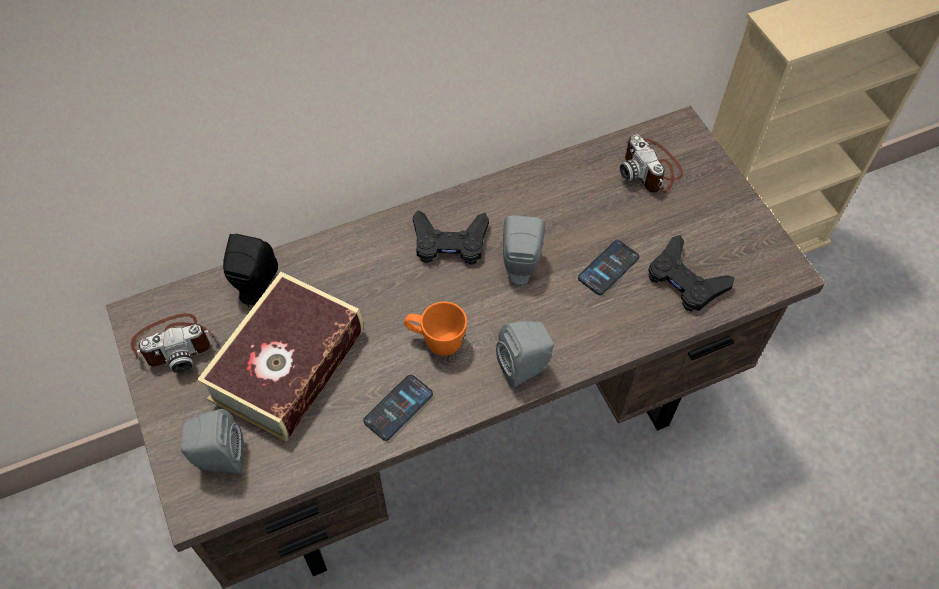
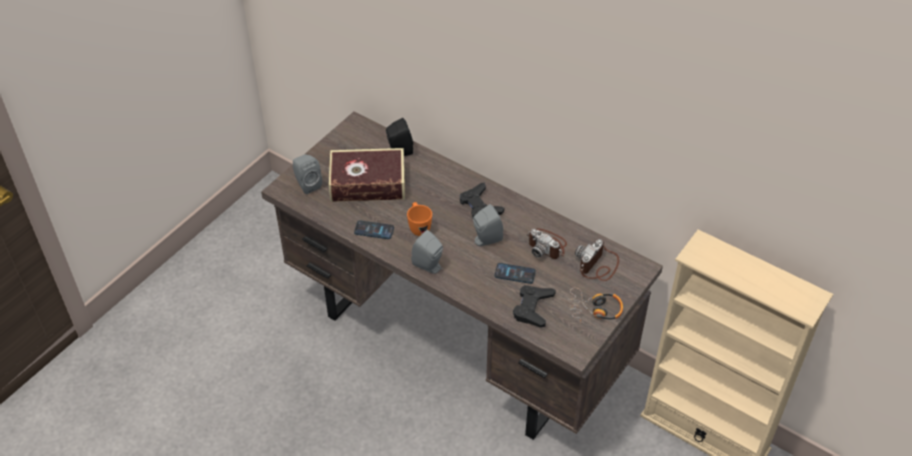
camera: 60 degrees right, 10 degrees down
(174, 343) = (351, 142): camera -> camera (547, 245)
(727, 213) = (595, 310): none -> headphones

